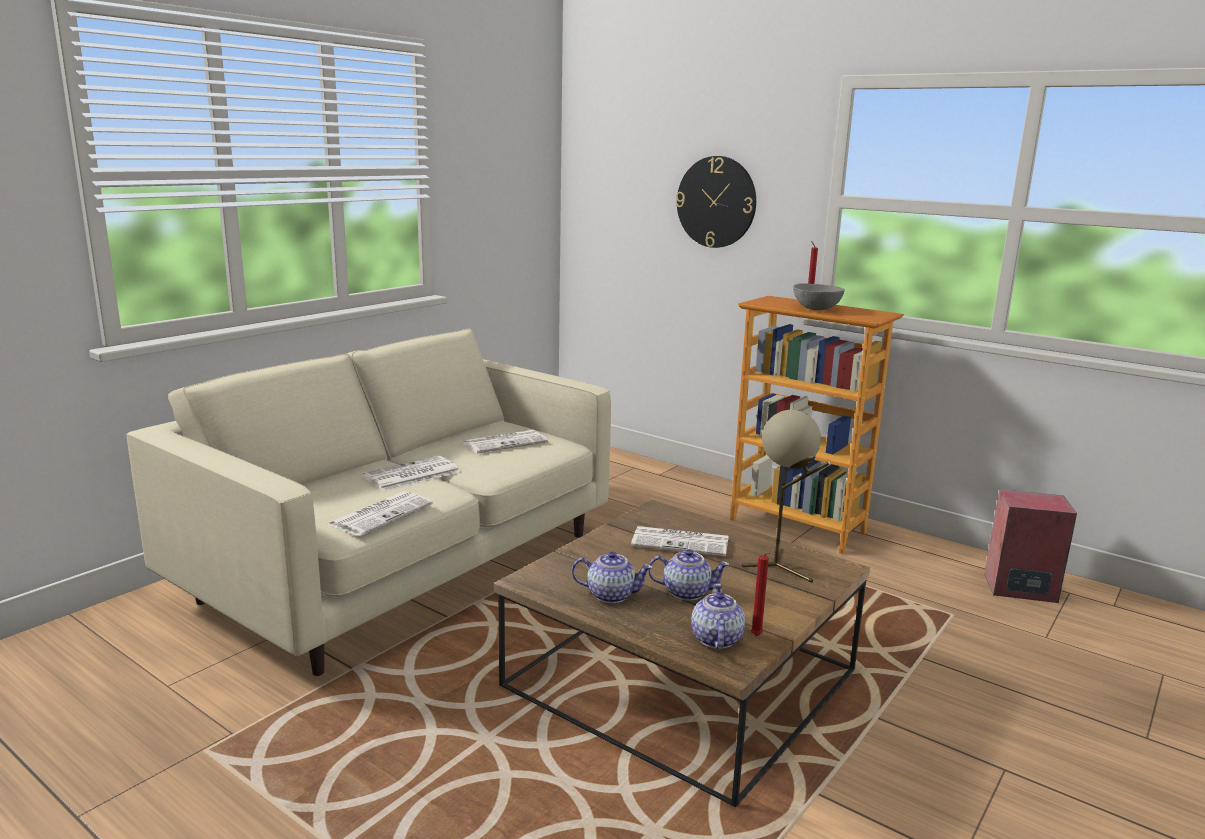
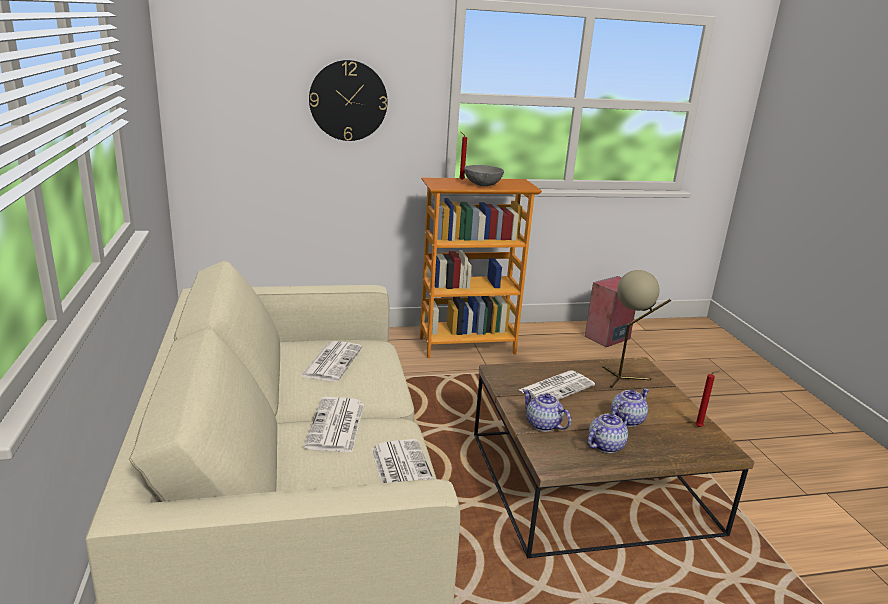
camera: 50 degrees left, 5 degrees up
(716, 639) = (693, 441): teapot -> teapot (543, 425)

